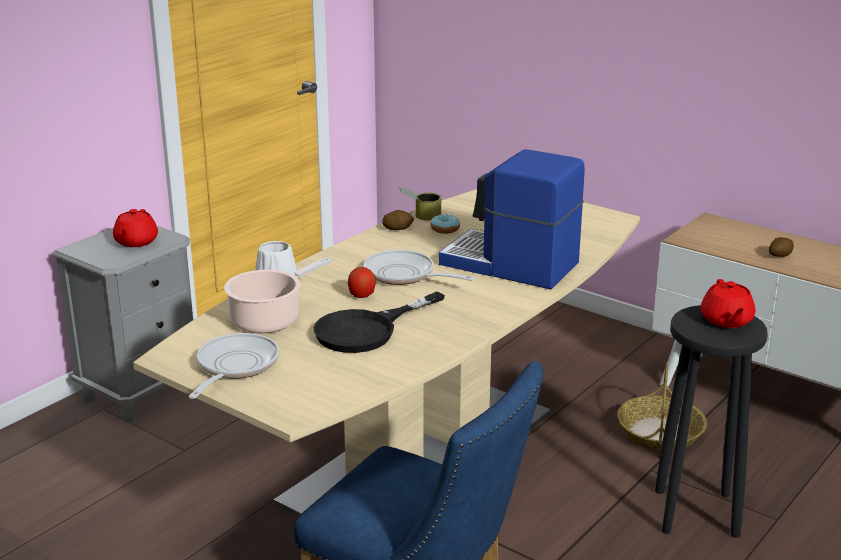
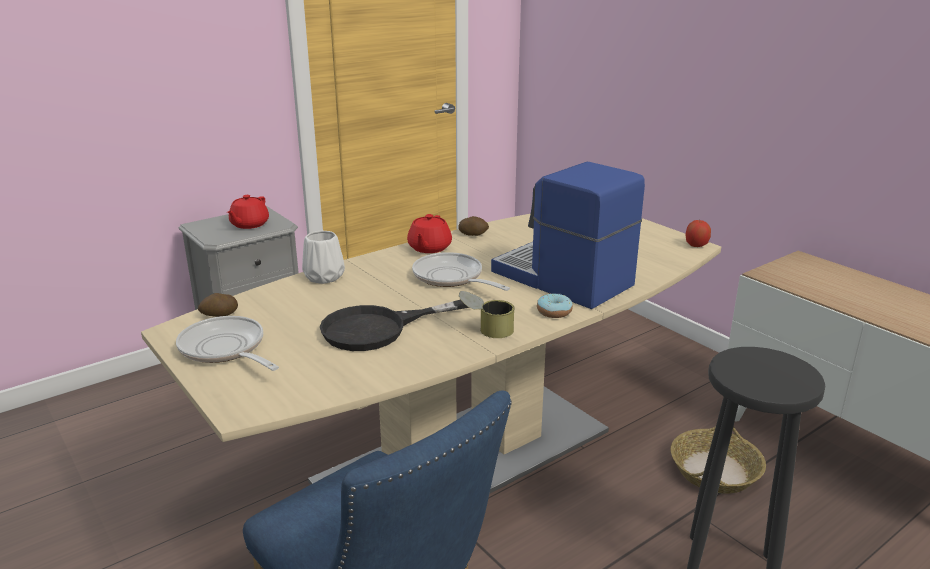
camera: 15 degrees right, 0 degrees up
(234, 367) = (225, 349): frying pan -> frying pan turned 75 degrees counterclockwise
(269, 319) = (294, 306): cooking pot -> none
(361, 295) = (397, 293): apple -> apple (696, 245)
(420, 216) = (501, 225): can -> can (486, 330)
(445, 229) = (517, 239): donut -> donut (554, 312)
(726, 320) = (777, 369): red teapot -> red teapot (429, 248)
(780, 256) = (870, 303): potato -> potato (219, 315)

